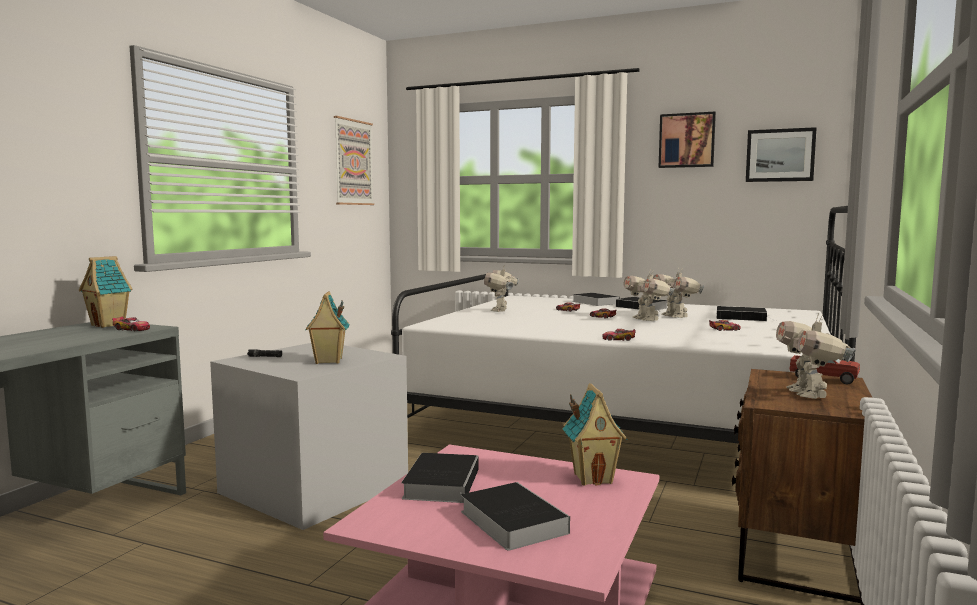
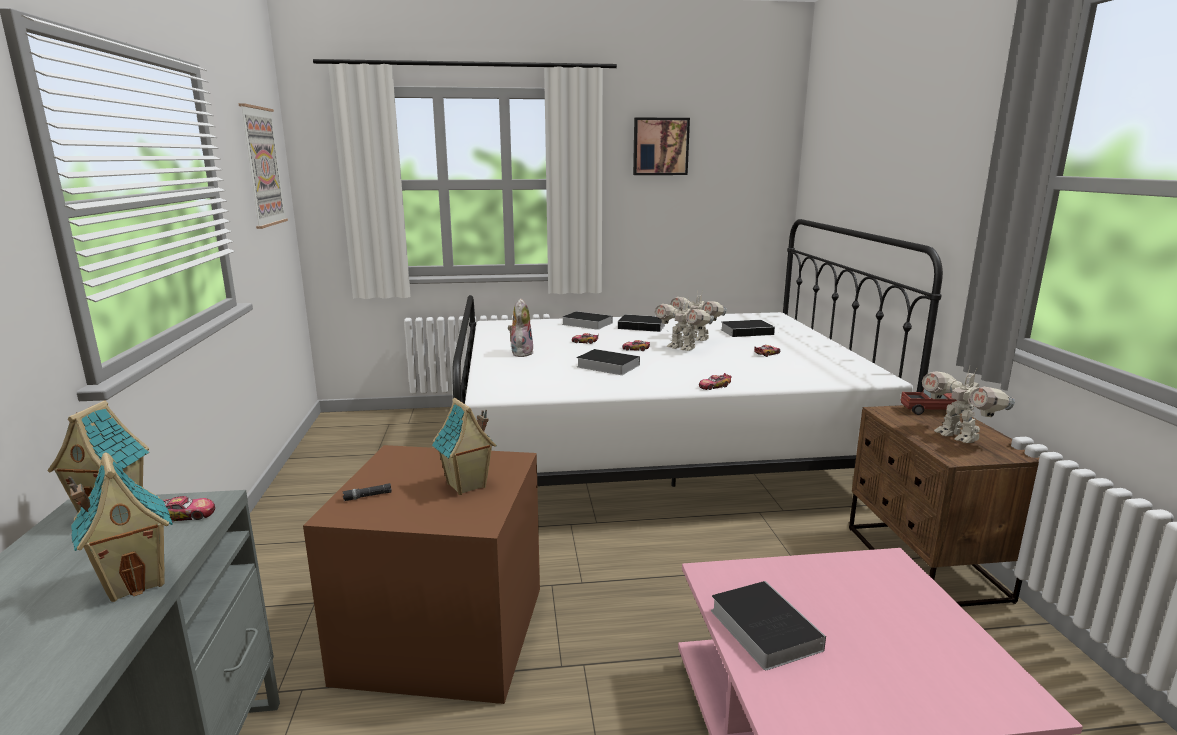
camera: 30 degrees left, 10 degrees up
(314, 489) = (445, 635): grey storage box -> brown storage box
(500, 311) = (521, 353): toy robot -> plush toy
(510, 520) = (893, 661): book -> book (606, 366)
(593, 478) = (866, 571): toy house -> toy house (136, 582)
(780, 155) = (745, 165): picture -> none

